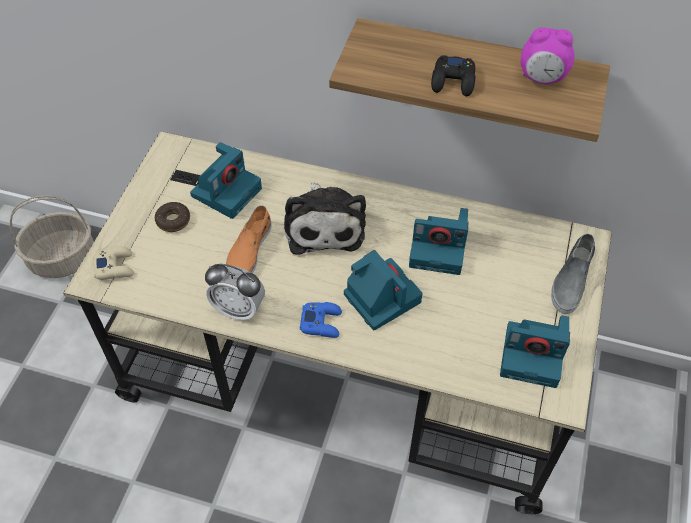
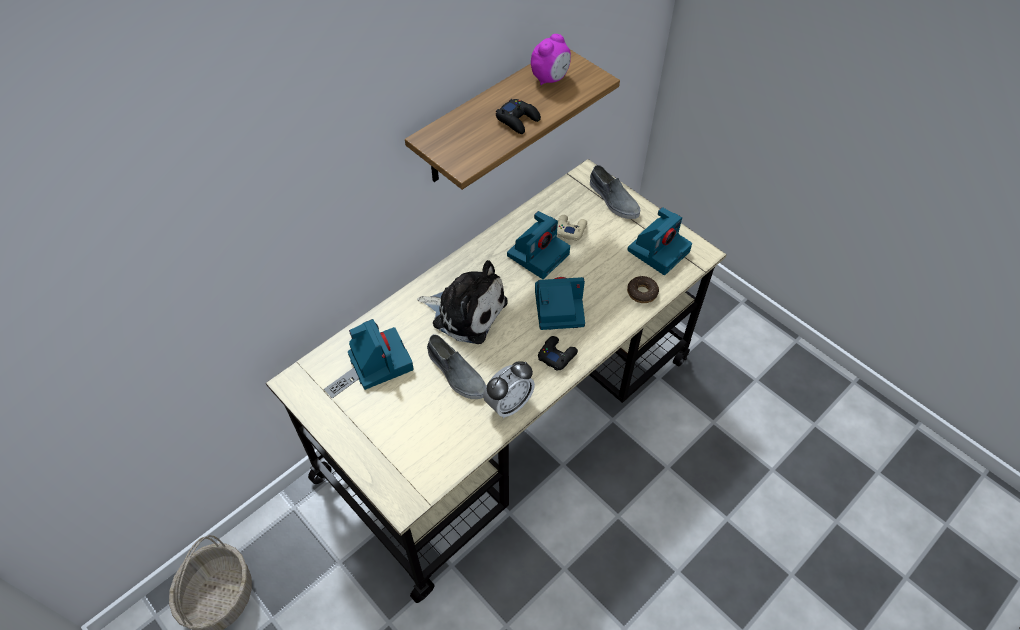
camera: 60 degrees left, 0 degrees up
(115, 266) = (400, 479): beige game controller -> beige game controller (570, 230)
(173, 220) = (382, 414): donut -> donut (642, 293)
(248, 252) = (456, 373): orange shoe -> grey shoe
(321, 322) = (557, 355): blue game controller -> black game controller

